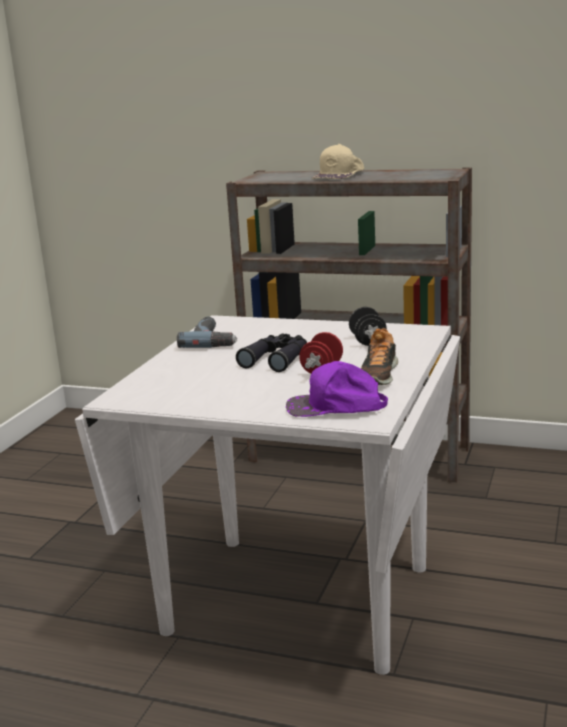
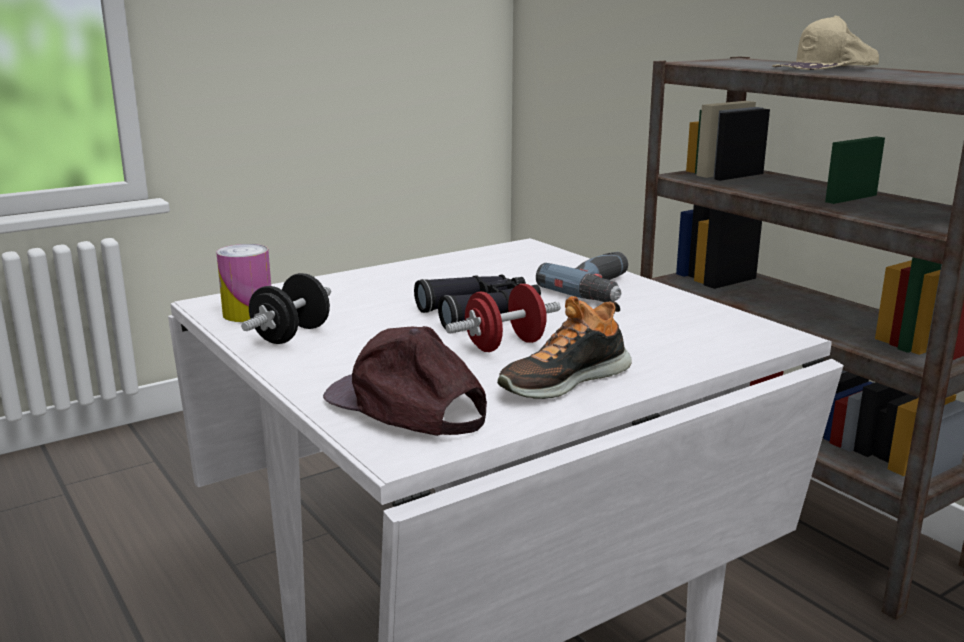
camera: 35 degrees right, 0 degrees up
(150, 398) = (248, 313): none -> can
(213, 340) = (465, 267): power drill -> power drill (602, 289)
(336, 407) = (406, 407): purple cap -> brown cap
(367, 341) = (650, 326): black dumbbell -> black dumbbell (291, 335)

